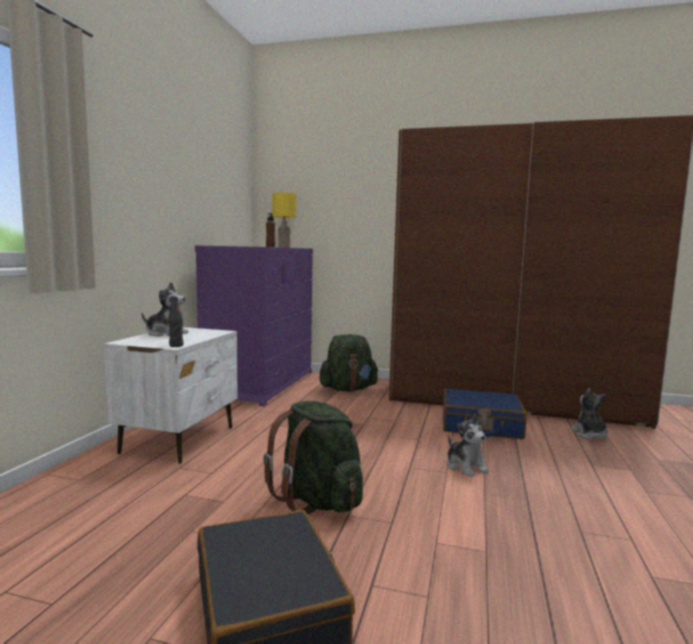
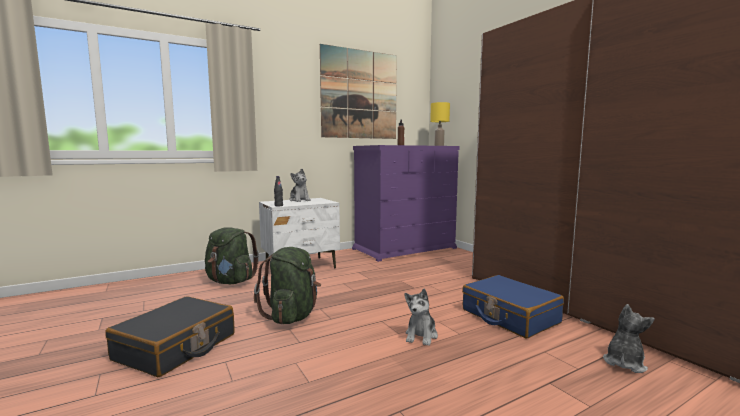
camera: 45 degrees right, 0 degrees up
(196, 170) = (359, 94): none -> picture
(348, 389) = (457, 264): green backpack -> green backpack (230, 281)

